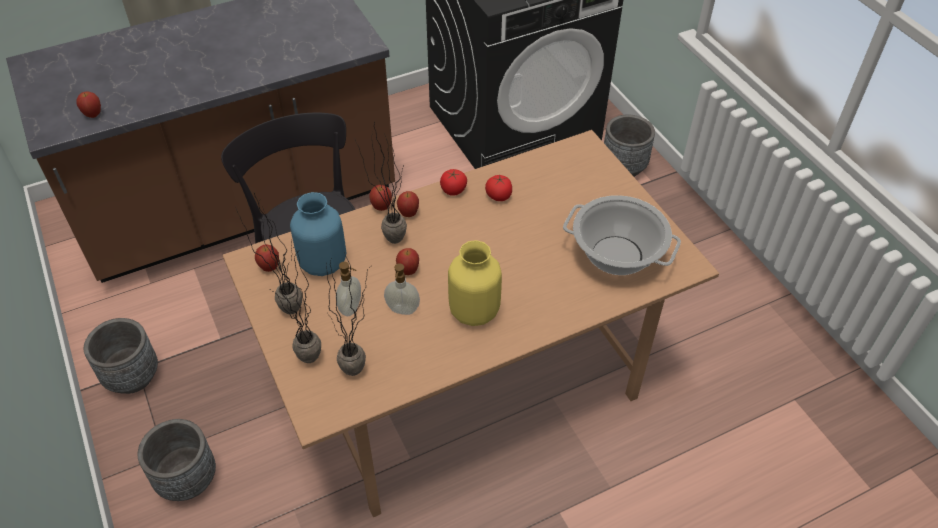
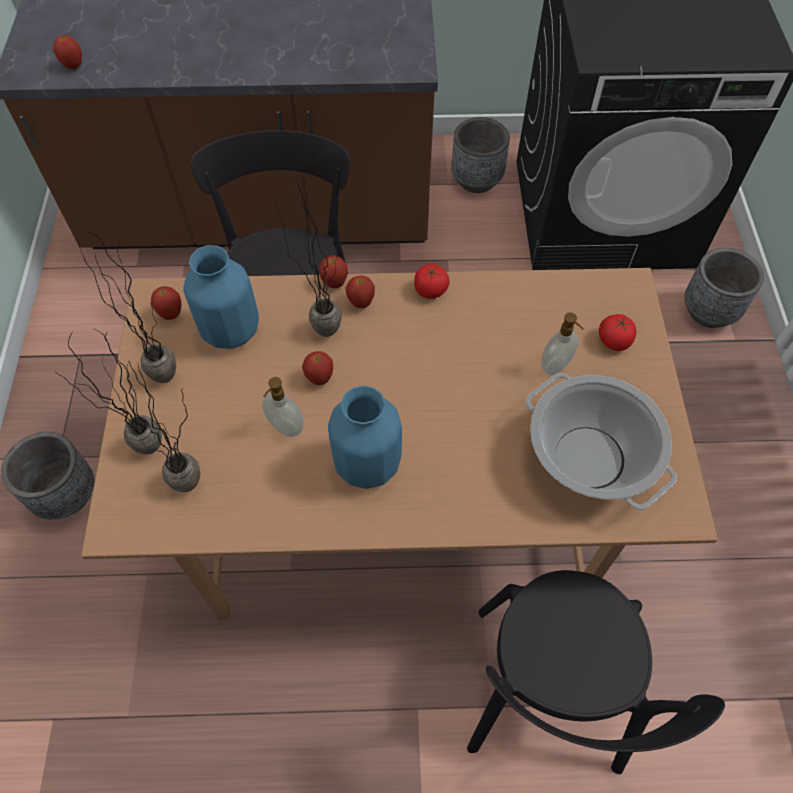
camera: 25 degrees right, 10 degrees up
(132, 376) = (71, 361): grey planter -> grey planter (476, 180)
(351, 308) = (230, 401): soap dispenser -> soap dispenser (556, 366)
(473, 312) = (366, 464): yellow vase -> blue vase
(498, 196) = (481, 318): tomato -> tomato (614, 341)
(645, 464) = (546, 697): none -> black chair

